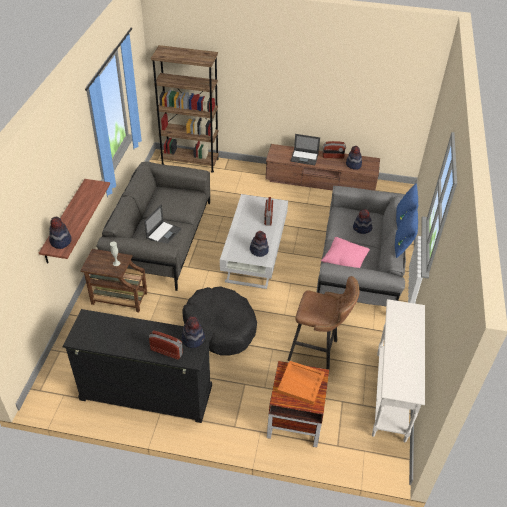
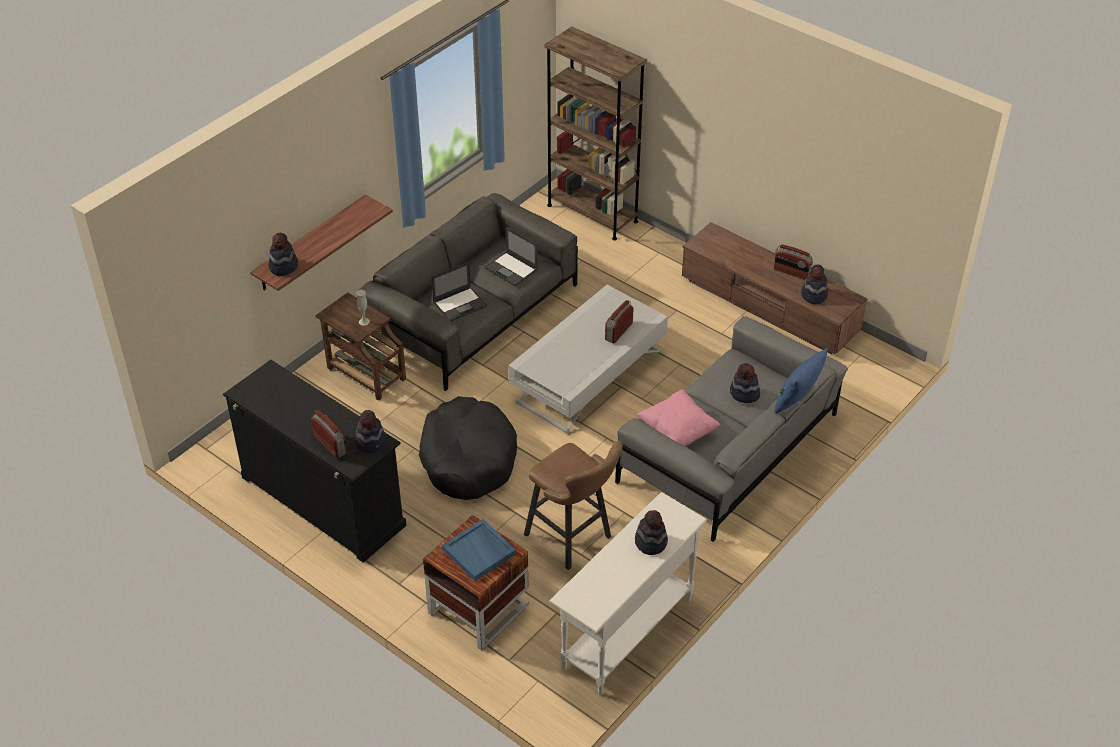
camera: 30 degrees right, 0 degrees up
(259, 250) = (570, 372): hat -> hat (651, 542)
(301, 383) = (479, 552): orange tray -> blue tray
(304, 157) = (745, 260): laptop -> laptop (512, 269)
(402, 246) = (762, 435): blue pillow -> none

